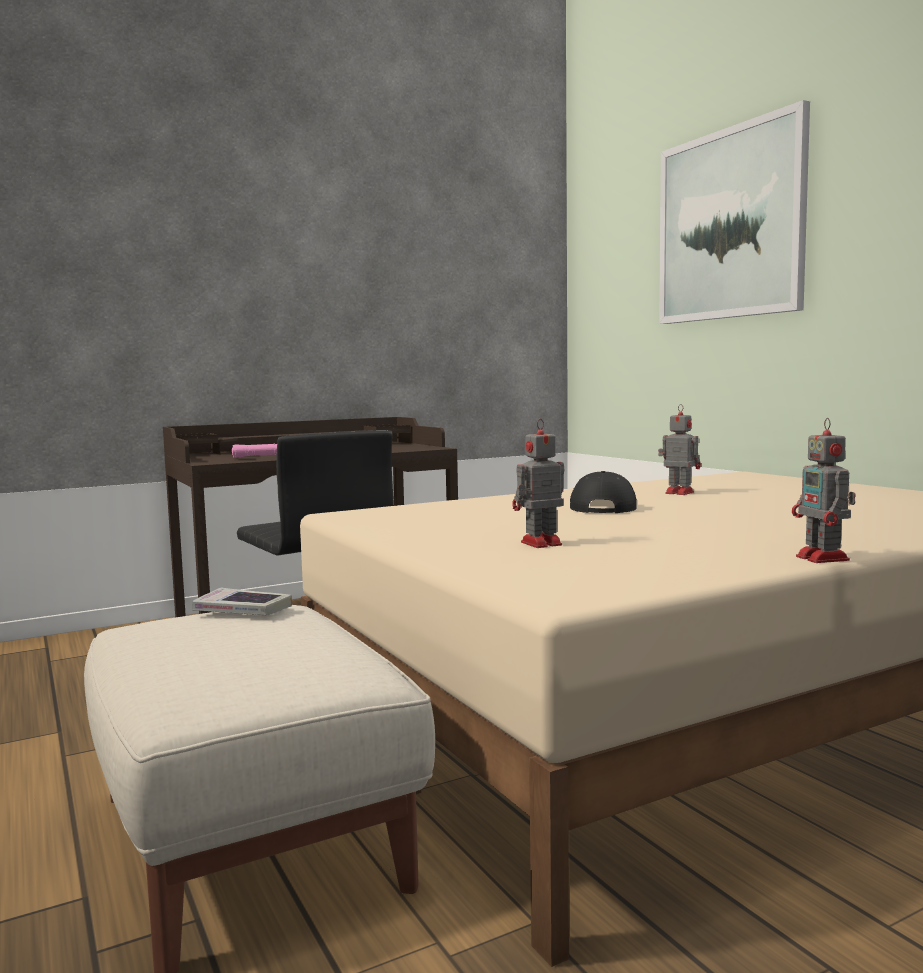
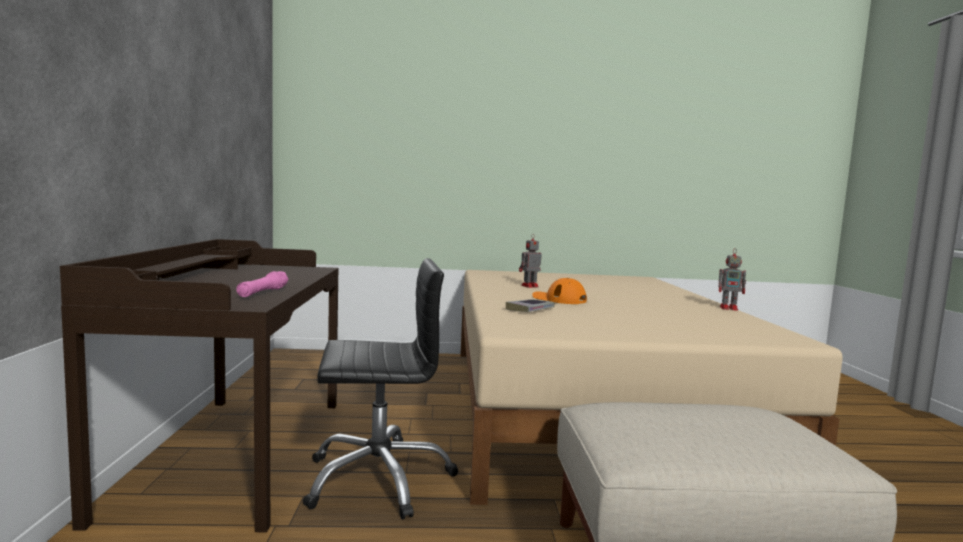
camera: 65 degrees left, 0 degrees up
(242, 610) = (632, 414): book -> book (530, 309)
(539, 544) = (668, 323): toy robot -> none
(603, 506) = (559, 299): black cap -> orange cap
(729, 225) = (449, 117): picture -> none

